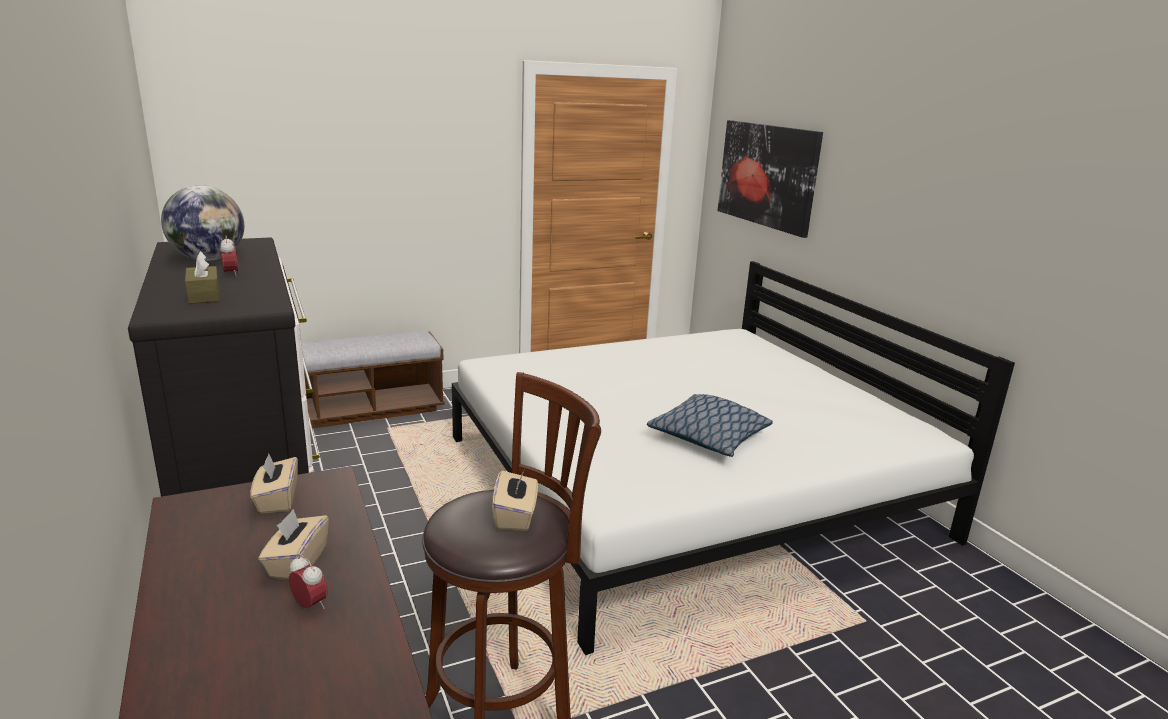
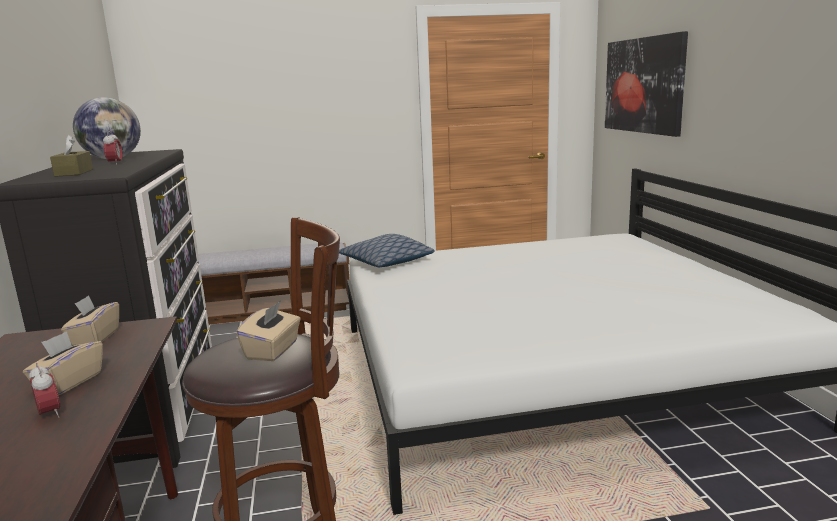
camera: 15 degrees right, 5 degrees down
(709, 437) = (549, 314): pillow -> pillow (387, 262)

